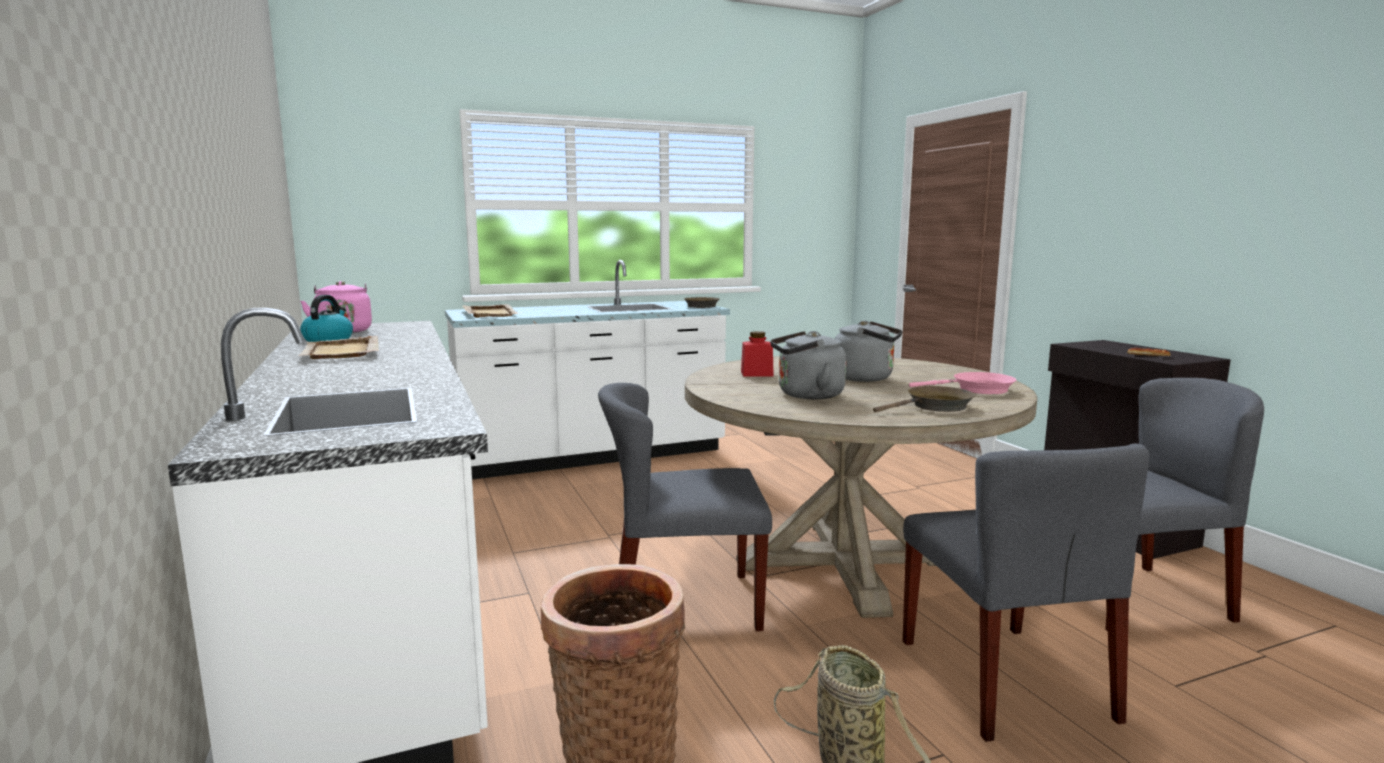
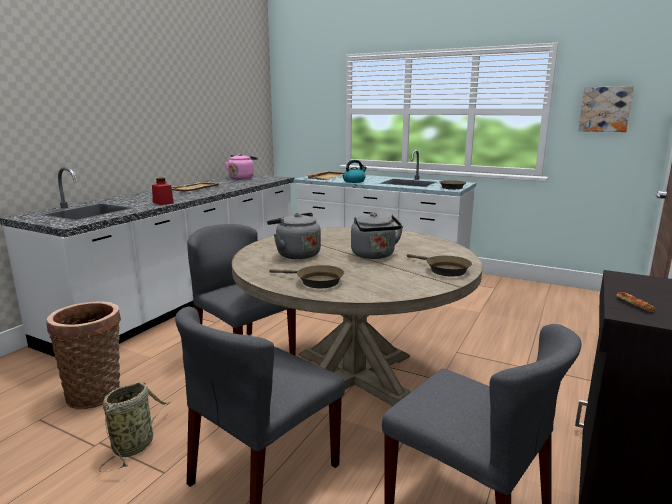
camera: 50 degrees right, 5 degrees up
(328, 339) = (218, 181): kettle -> kettle (354, 181)
(756, 374) = (335, 237): red jar -> red jar (163, 203)
(803, 205) = (605, 109): none -> picture
(955, 373) = (444, 270): none -> brown frying pan
(977, 389) = (396, 282): pink frying pan -> none

